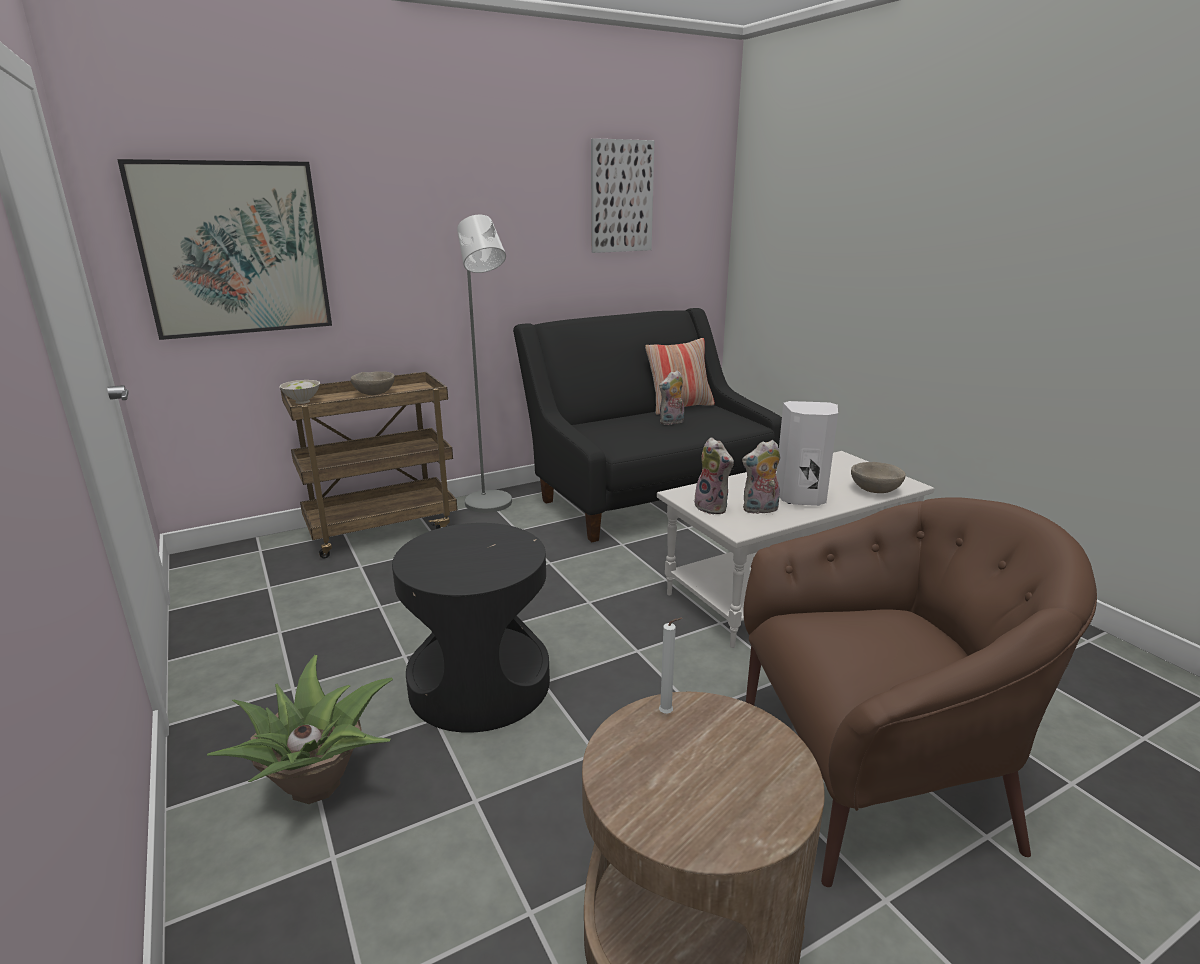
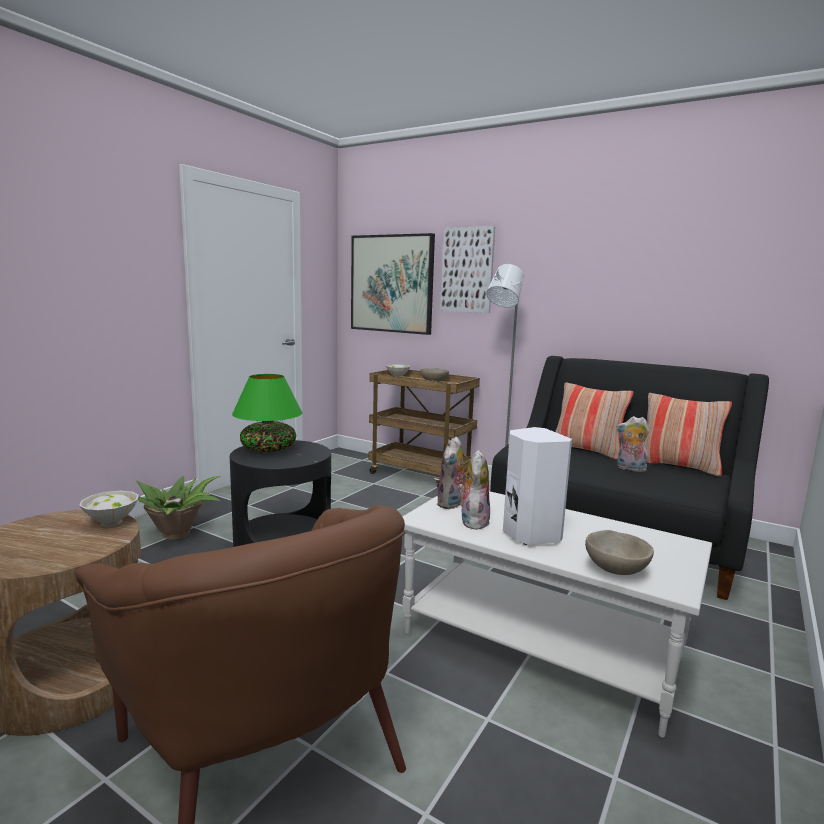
camera: 60 degrees right, 10 degrees down
(440, 560) = (268, 448): none -> green table lamp
(606, 419) = (587, 450): none -> pillow
(621, 196) = (680, 255): picture -> picture (467, 270)
(668, 714) = (110, 523): white candle -> white bowl
(760, 510) = (473, 521): plush toy -> plush toy turned 60 degrees clockwise

